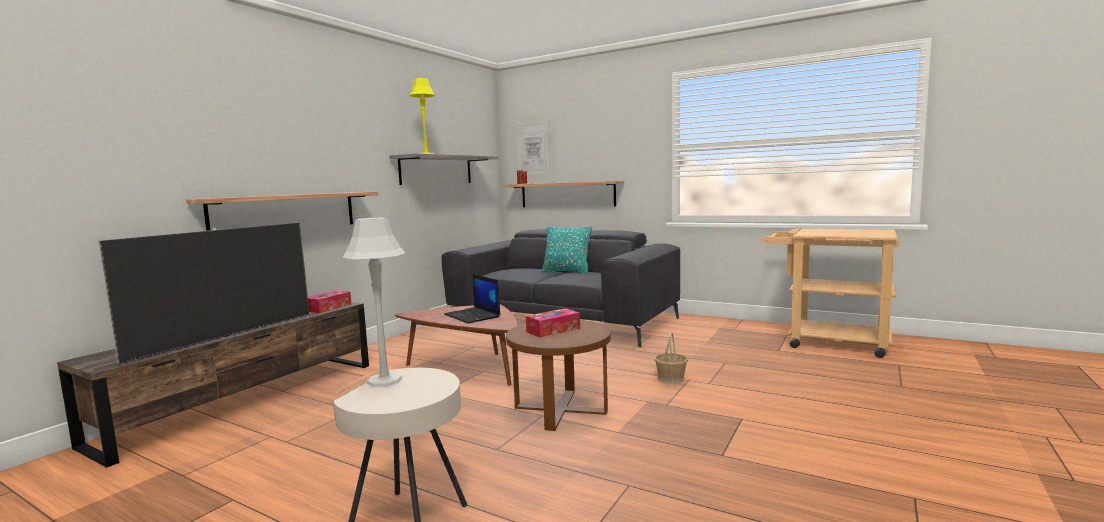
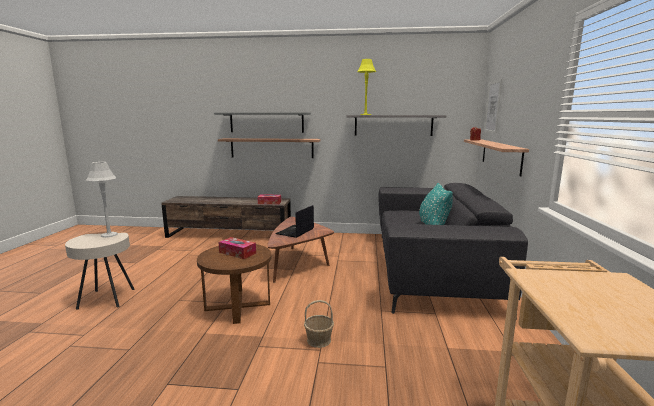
camera: 65 degrees right, 5 degrees up
(226, 336) = (211, 202): television -> none
(274, 165) = (266, 122): none -> grey shelf

